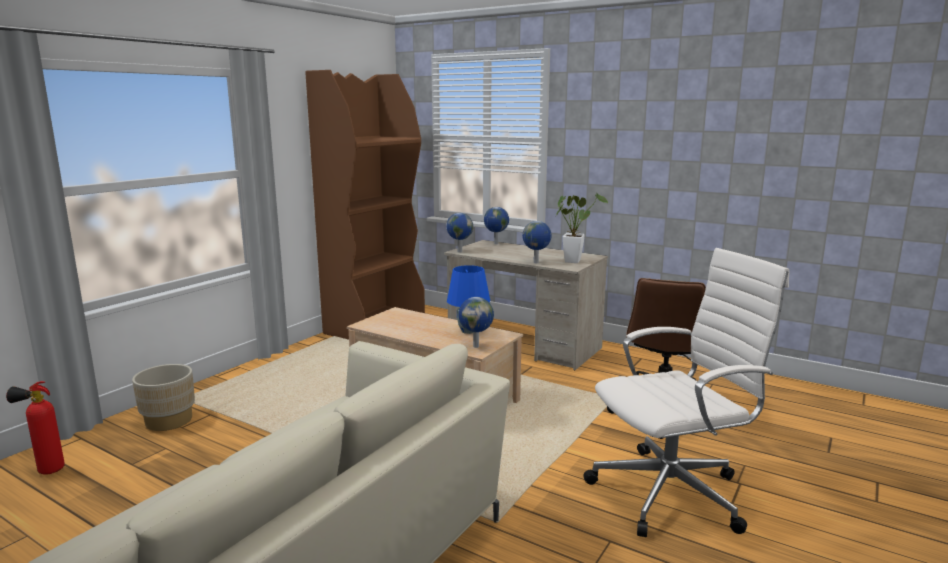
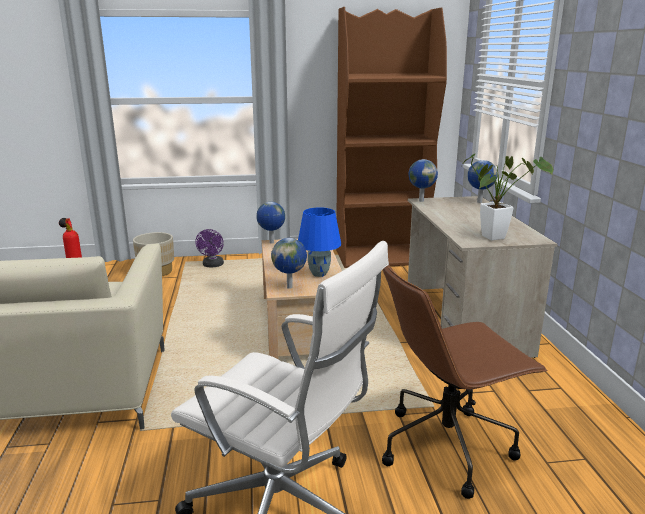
camera: 50 degrees right, 5 degrees up
(226, 389) = (212, 265): none -> purple fan
(536, 263) = (452, 228): globe -> globe (271, 242)

